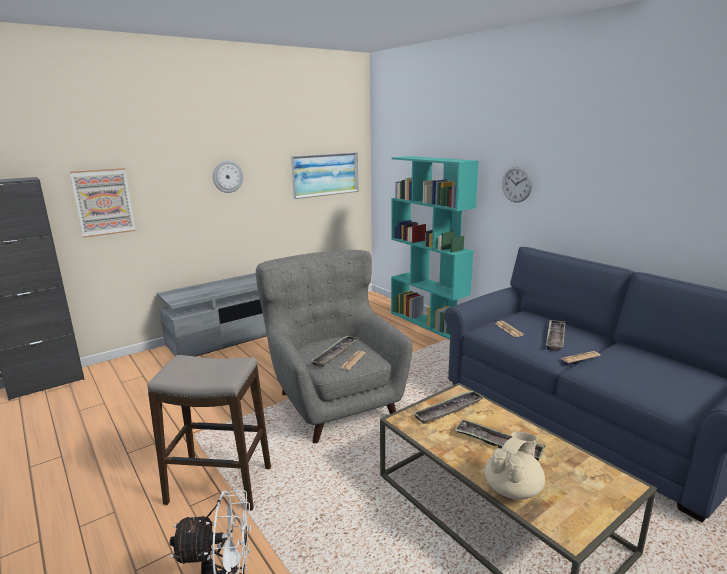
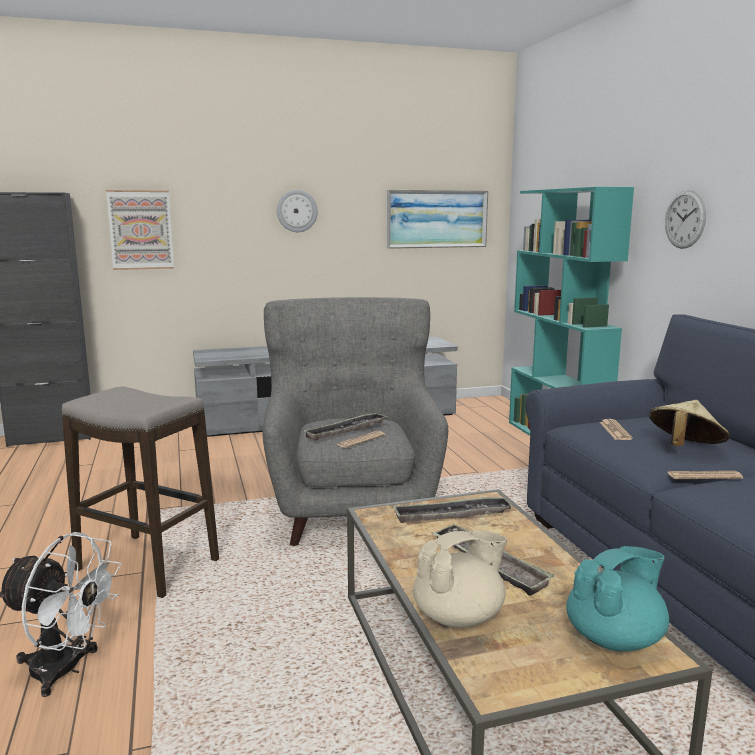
camera: 20 degrees right, 5 degrees down
(555, 337) = (684, 448): tray -> beige hat
(600, 480) = (615, 639): none -> turquoise teapot

